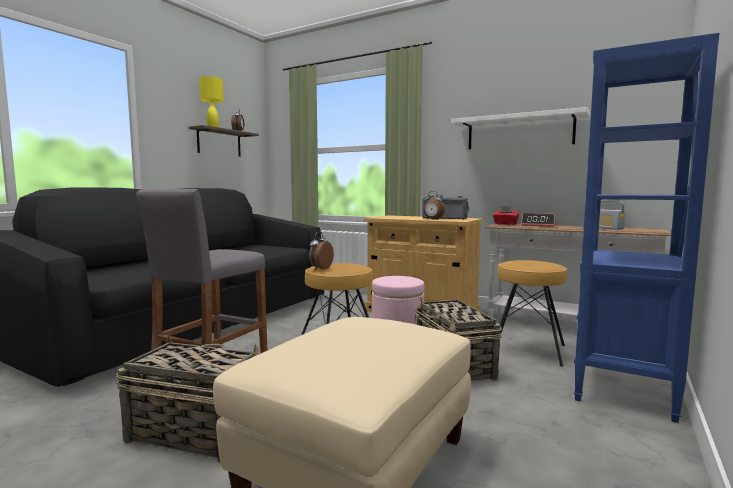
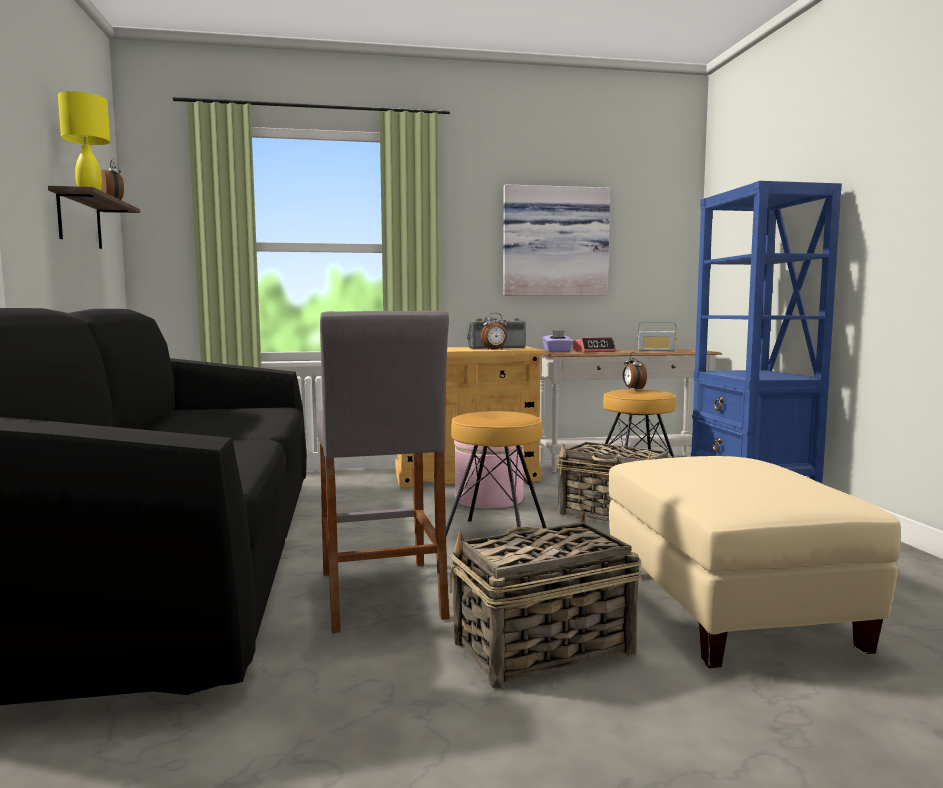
camera: 40 degrees left, 0 degrees up
(320, 268) = (489, 419): alarm clock -> alarm clock (633, 389)
(505, 224) = (557, 352): red tissue box -> purple tissue box
(519, 132) = (554, 242): white shelf -> picture

